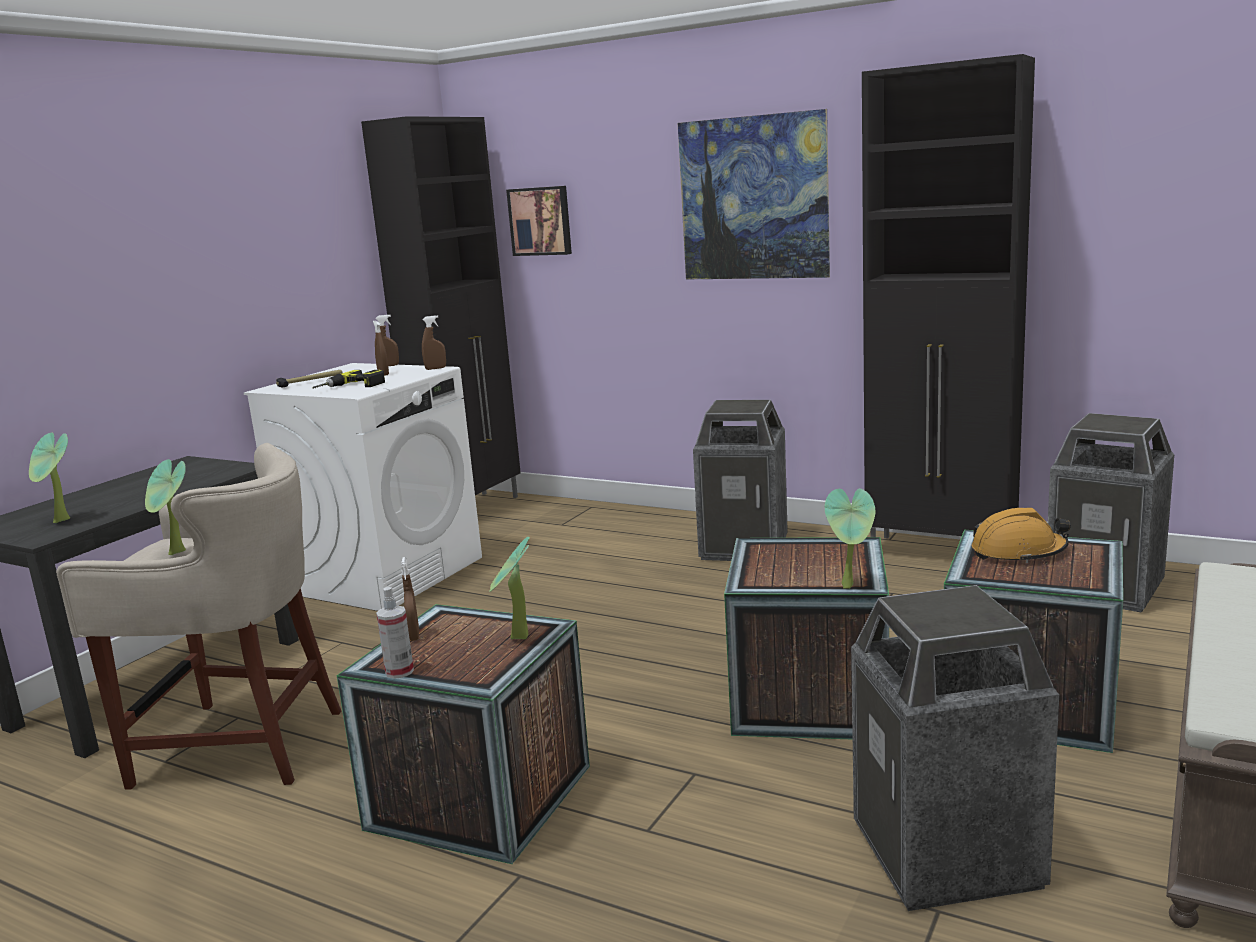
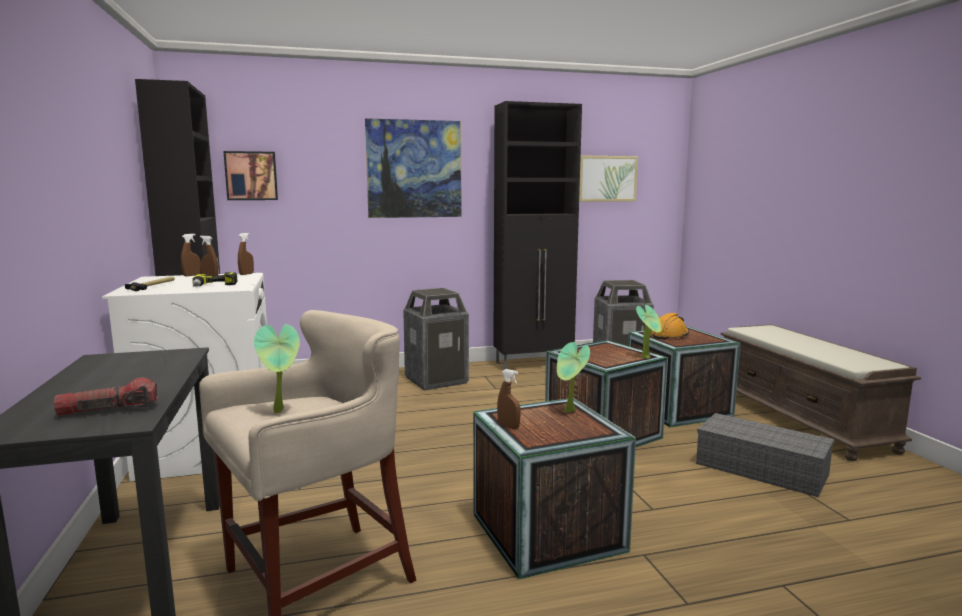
camera: 45 degrees left, 5 degrees down
(61, 521) = (109, 410): potted plant -> flashlight
(399, 671) = (553, 443): spray bottle -> none
(947, 856) = (763, 469): trash can -> grey storage box
(1138, 196) = (607, 178): none -> picture

